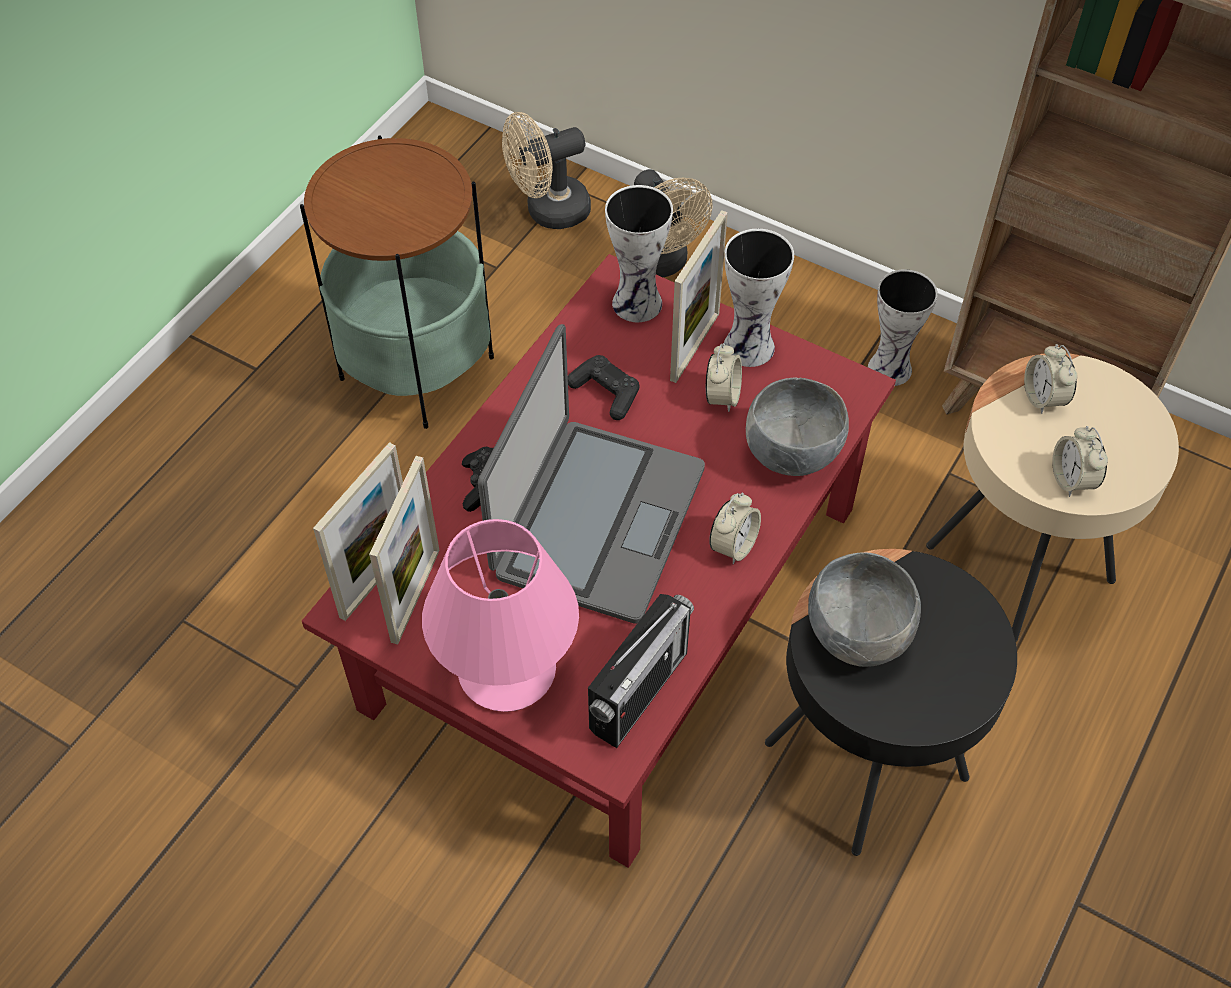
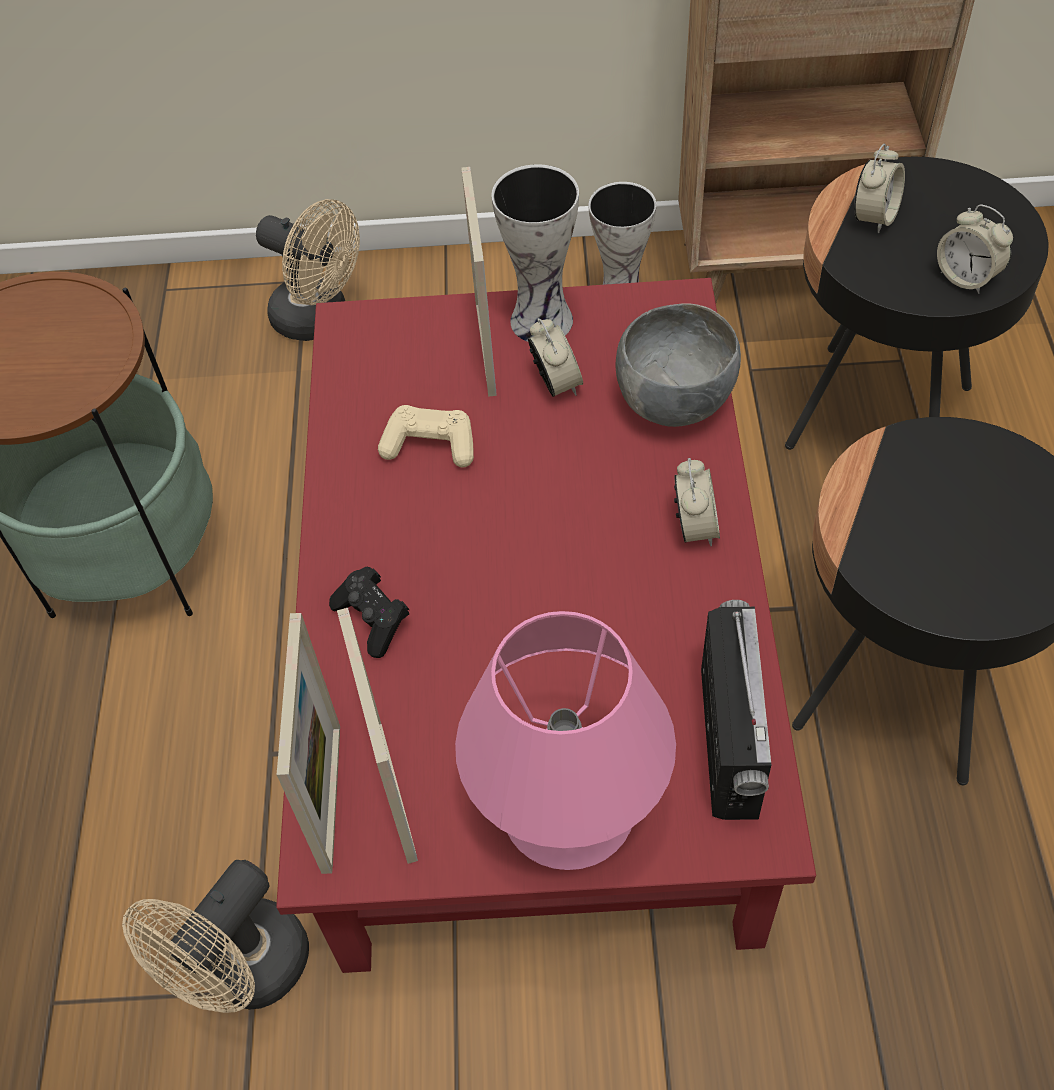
camera: 30 degrees left, 0 degrees up
(548, 212) = (161, 325): beige fan -> beige fan (244, 973)
(597, 521) = (531, 584): laptop -> none
(606, 393) = (430, 445): black game controller -> beige game controller
(639, 304) = (391, 336): vase -> none
(857, 634) = (909, 539): grey bowl -> none
(1019, 564) = (878, 417): beige side table -> black side table
(1043, 398) = (874, 217): alarm clock -> alarm clock turned 105 degrees counterclockwise

